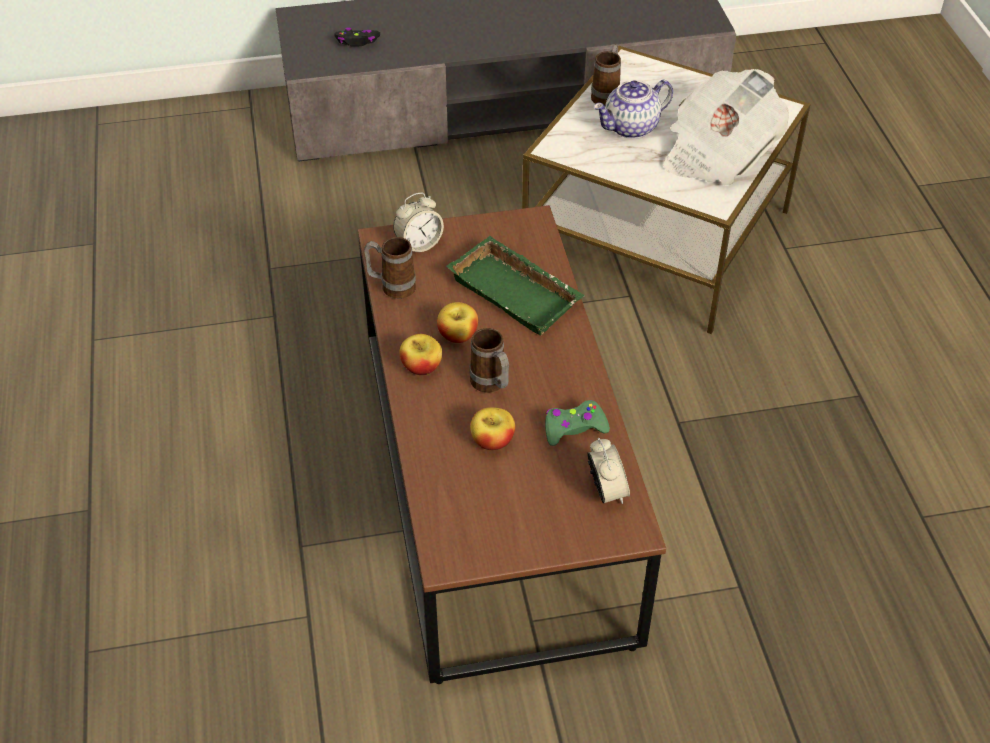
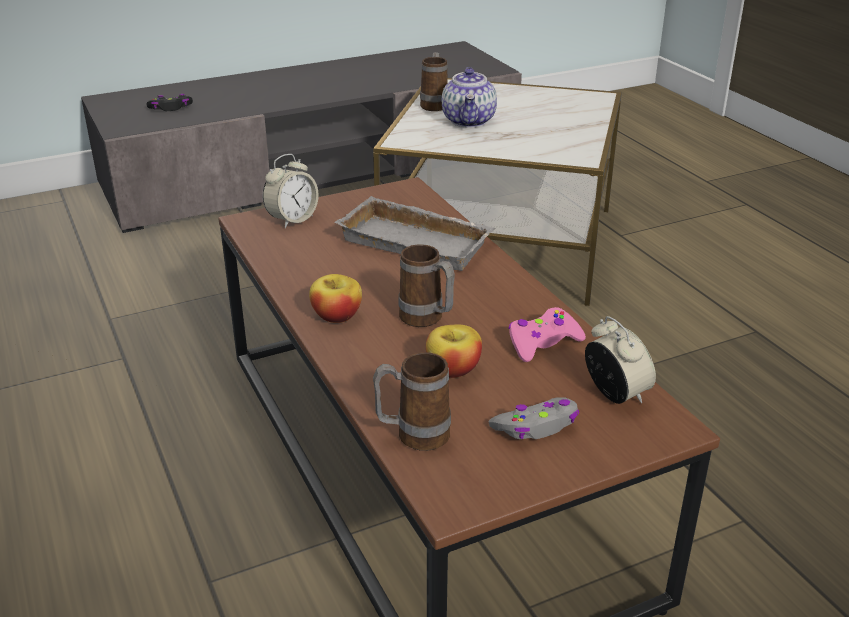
camera: 15 degrees left, 15 degrees down
(392, 287) = (274, 255): mug -> mug (413, 436)
(458, 335) = (367, 284): apple -> none
(518, 292) = (418, 241): green tray -> grey tray
(532, 508) = (536, 426): none -> grey game controller
(574, 428) = (543, 343): green game controller -> pink game controller
(631, 128) = (469, 121): teapot -> teapot turned 45 degrees counterclockwise
(718, 154) = (561, 128): newspaper -> none

